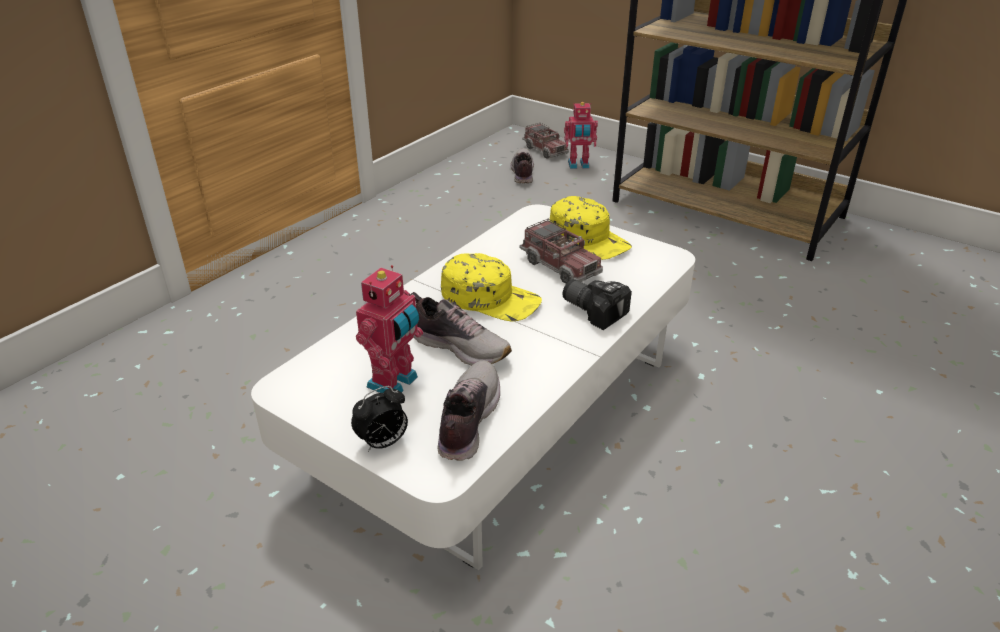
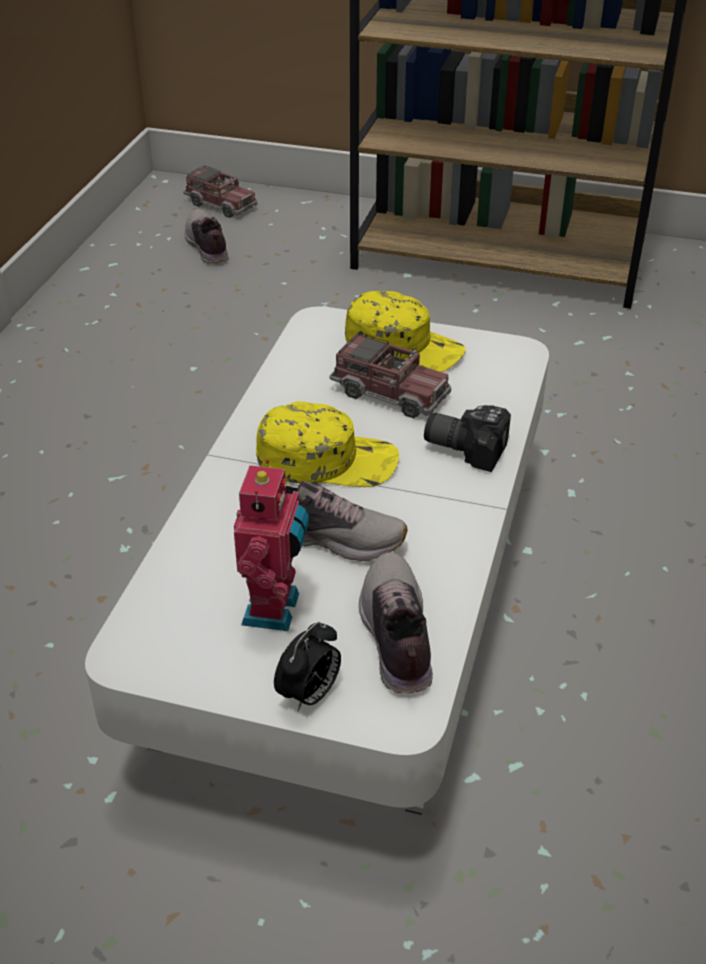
camera: 20 degrees left, 5 degrees up
(578, 165) = (279, 221): toy robot -> none

